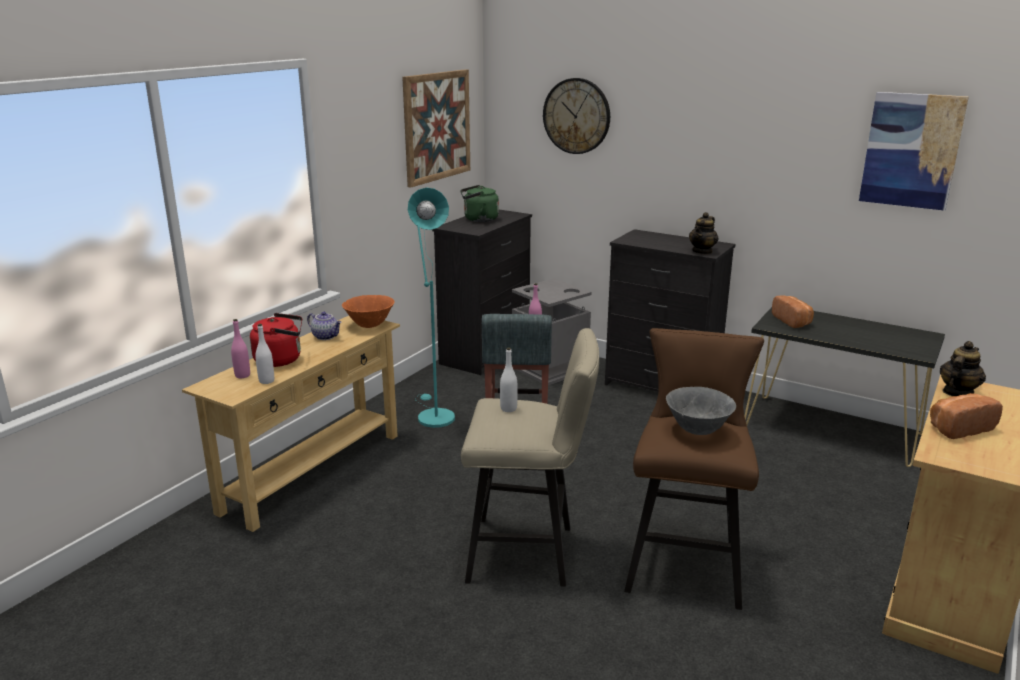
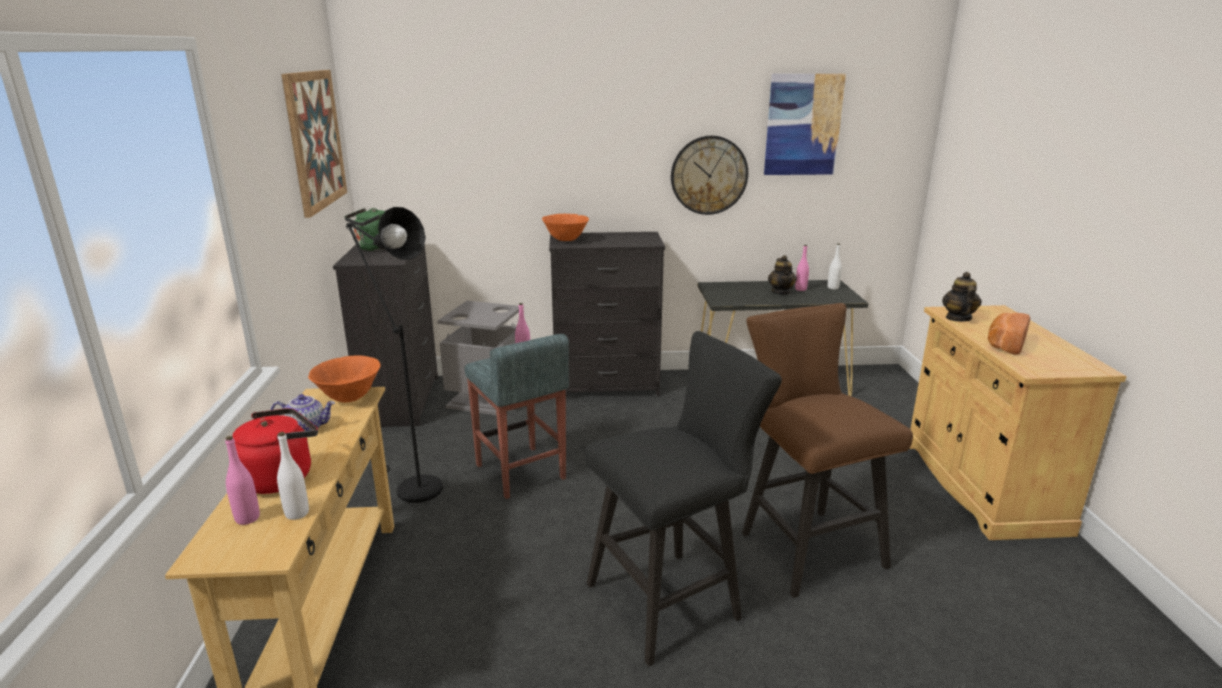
camera: 35 degrees left, 0 degrees up
(433, 415) = (412, 487): turquoise floor lamp -> black floor lamp
(508, 409) = (648, 445): white bottle -> white bottle (833, 288)
(529, 553) = (672, 600): beige stool -> black stool
(576, 116) = (468, 118): wall clock -> wall clock (709, 175)
(635, 238) = (565, 240): none -> orange bowl
(698, 430) = (833, 408): grey bowl -> none
(702, 251) = (644, 242): teapot -> teapot (781, 292)
(793, 321) = (732, 293): bread -> none
(877, 333) = (800, 289): none -> pink bottle

